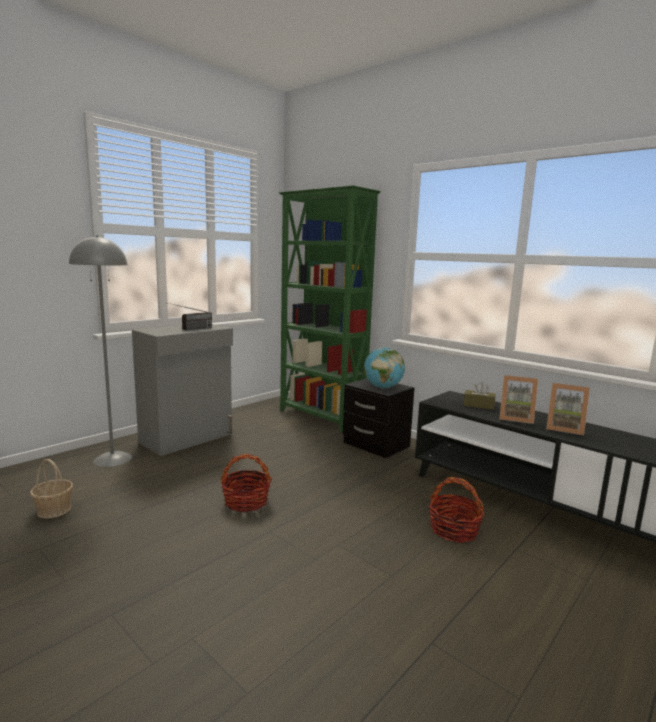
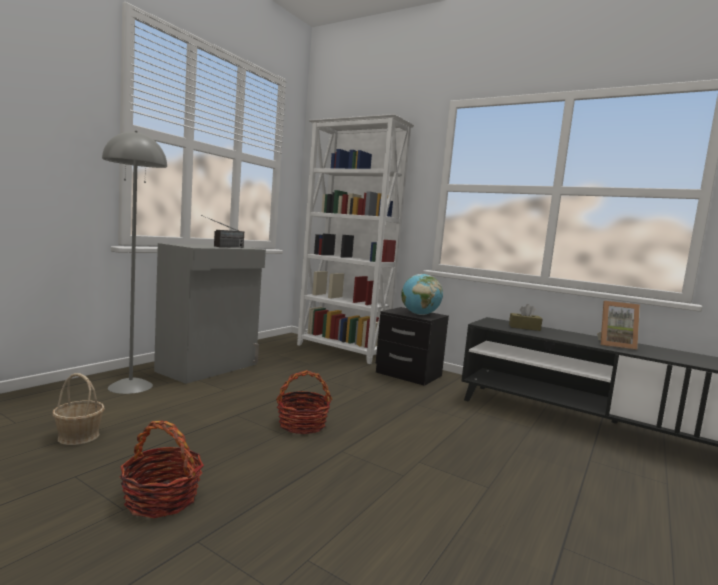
camera: 10 degrees left, 5 degrees down
(321, 417) = (342, 351): green bookcase -> white bookcase
(454, 530) = (524, 445): basket -> basket (162, 499)
(515, 418) = (566, 337): picture frame -> none

